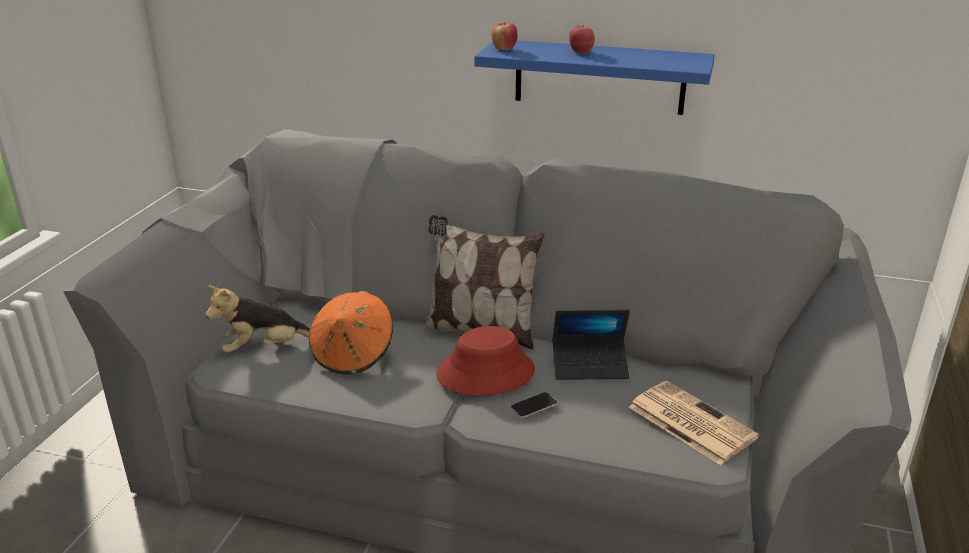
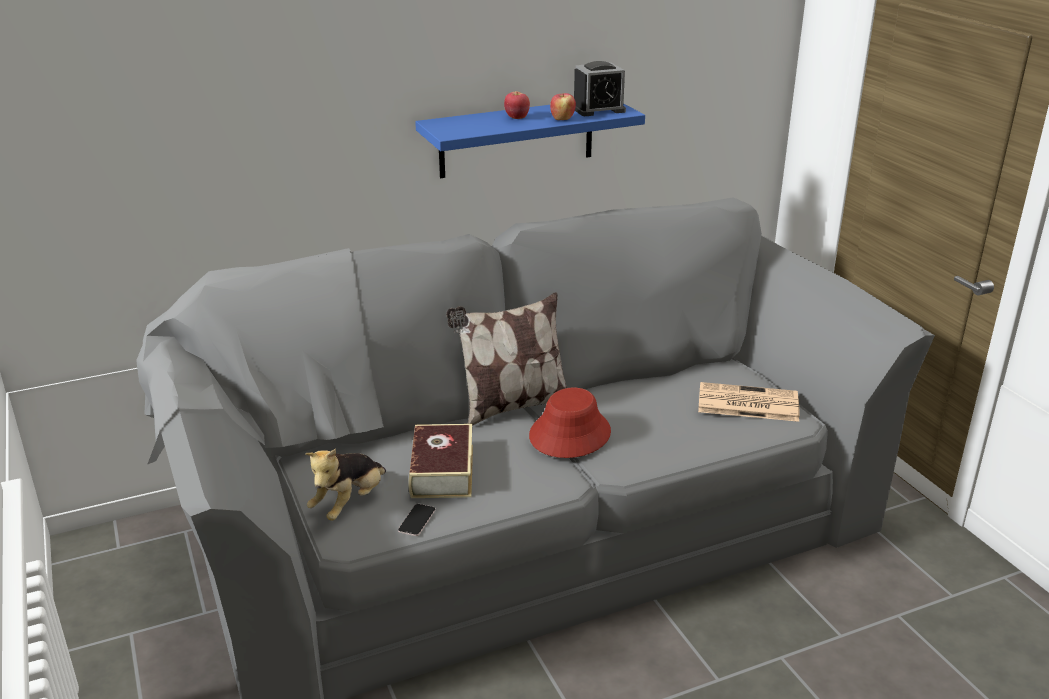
camera: 40 degrees left, 0 degrees up
(353, 355) = (442, 471): orange hat -> book
(504, 49) = (449, 129): apple -> apple (562, 119)
(533, 405) = (636, 441): phone -> phone (417, 520)
(590, 366) = (630, 396): laptop -> none
(672, 61) = (598, 110): none -> alarm clock

